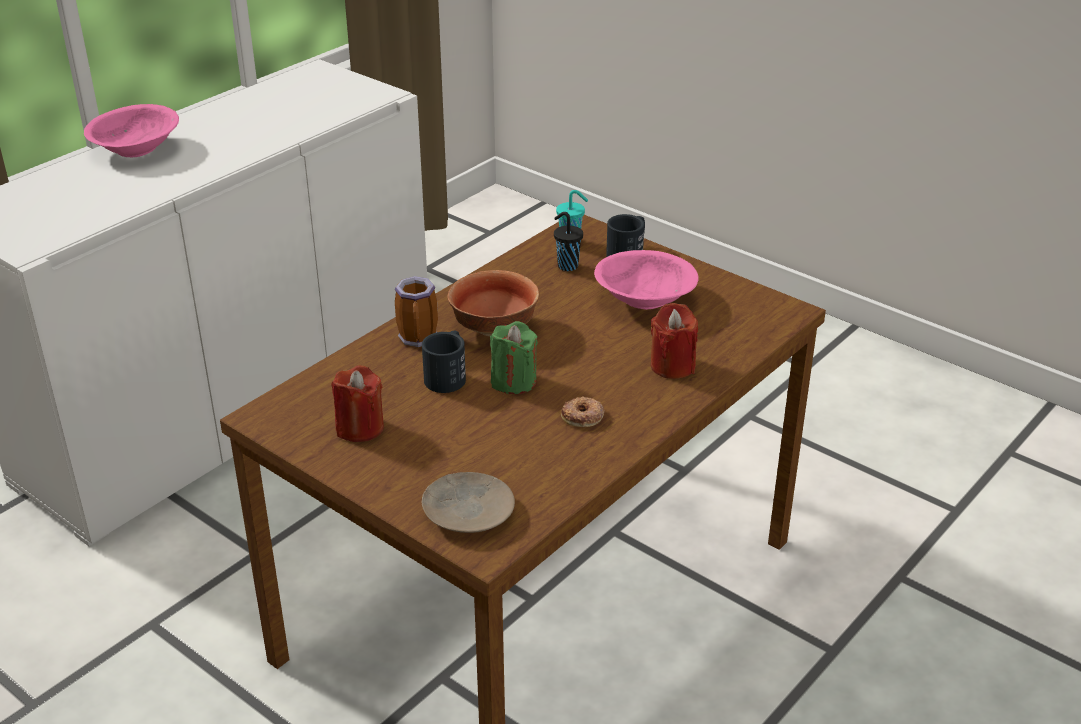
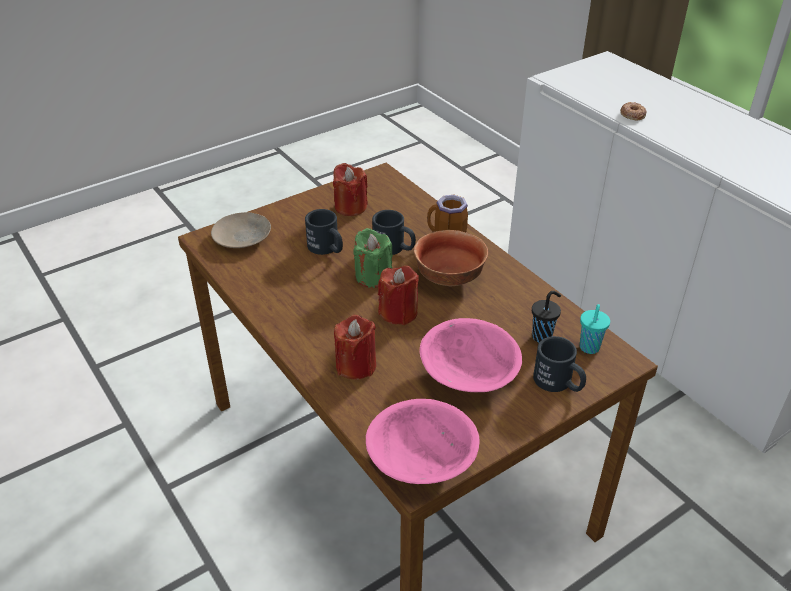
camera: 105 degrees right, 5 degrees up
(137, 149) = (705, 111): pink bowl -> pink bowl (421, 461)
(468, 428) = (327, 248): none -> black mug
(572, 353) = (398, 313): none -> red candle
(583, 416) = (312, 302): donut -> donut (632, 114)

